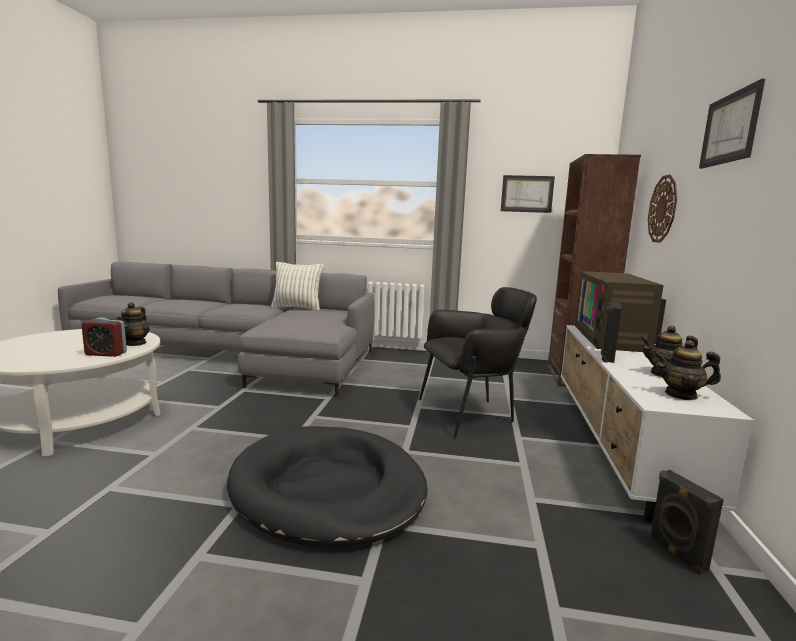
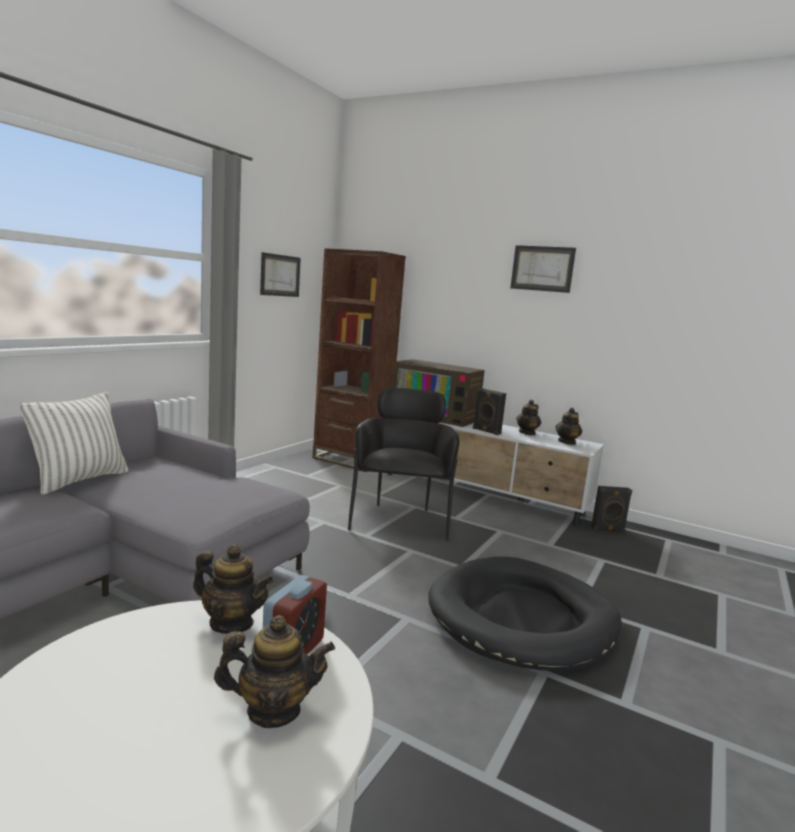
camera: 70 degrees left, 0 degrees up
(56, 356) = (273, 710): none -> teapot
(663, 209) = (455, 309): wall clock -> none

